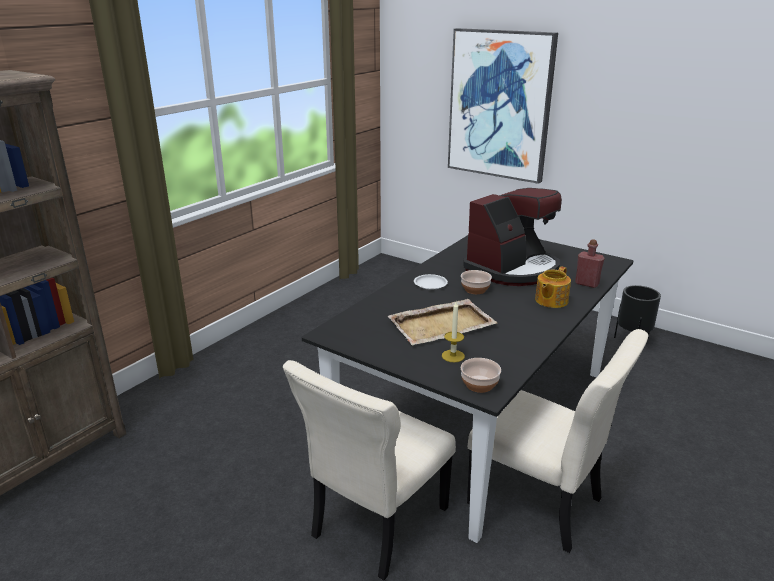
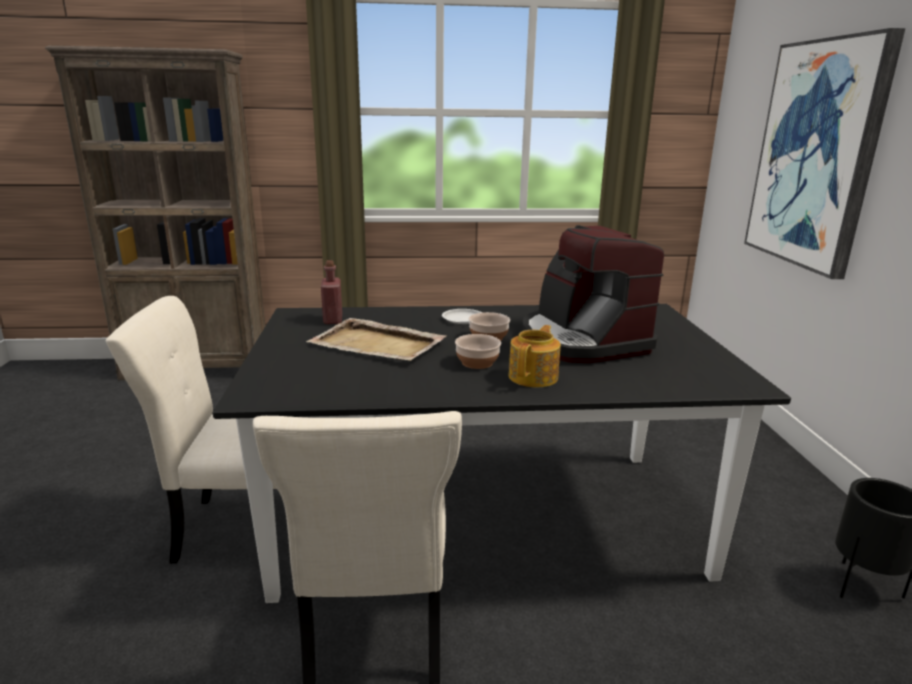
camera: 50 degrees right, 5 degrees down
(453, 356) = (313, 364): candle -> none
(479, 384) = (263, 389): bowl -> bowl (476, 362)
(513, 269) = (582, 341): coffee machine -> coffee machine turned 60 degrees clockwise
(550, 301) = (534, 377): teapot -> teapot turned 120 degrees clockwise
(587, 284) = (631, 385): red bottle -> red bottle (333, 320)

